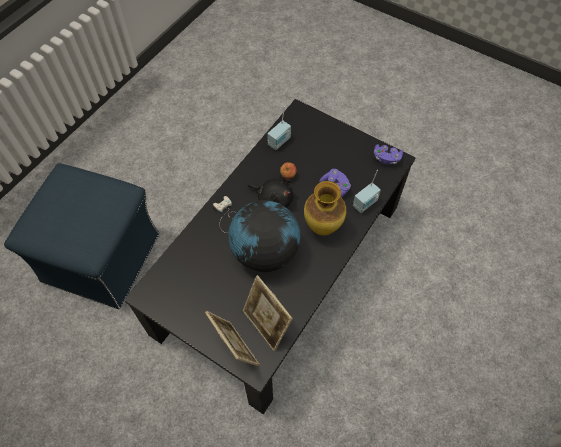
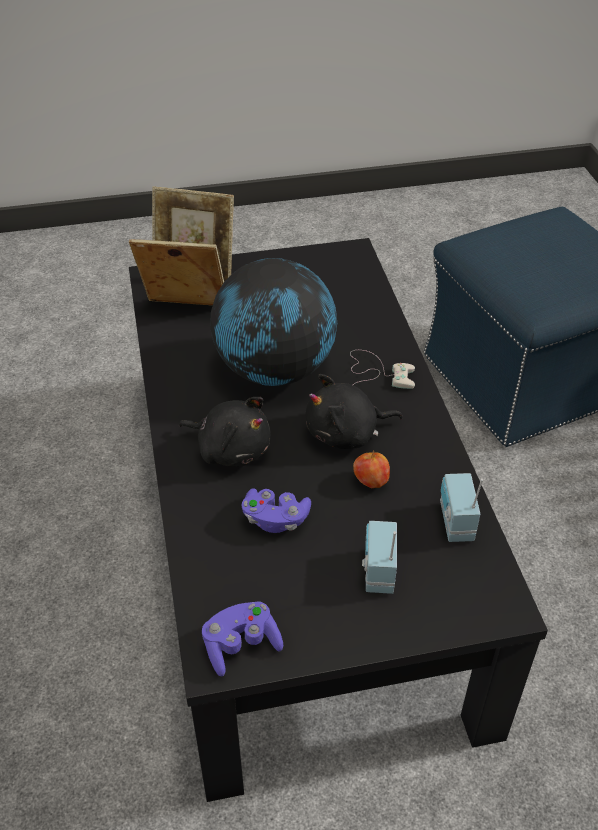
camera: 135 degrees right, 15 degrees down
(322, 228) = (231, 448): vase -> black plush toy
(365, 204) = (199, 531): radio -> radio (377, 571)

